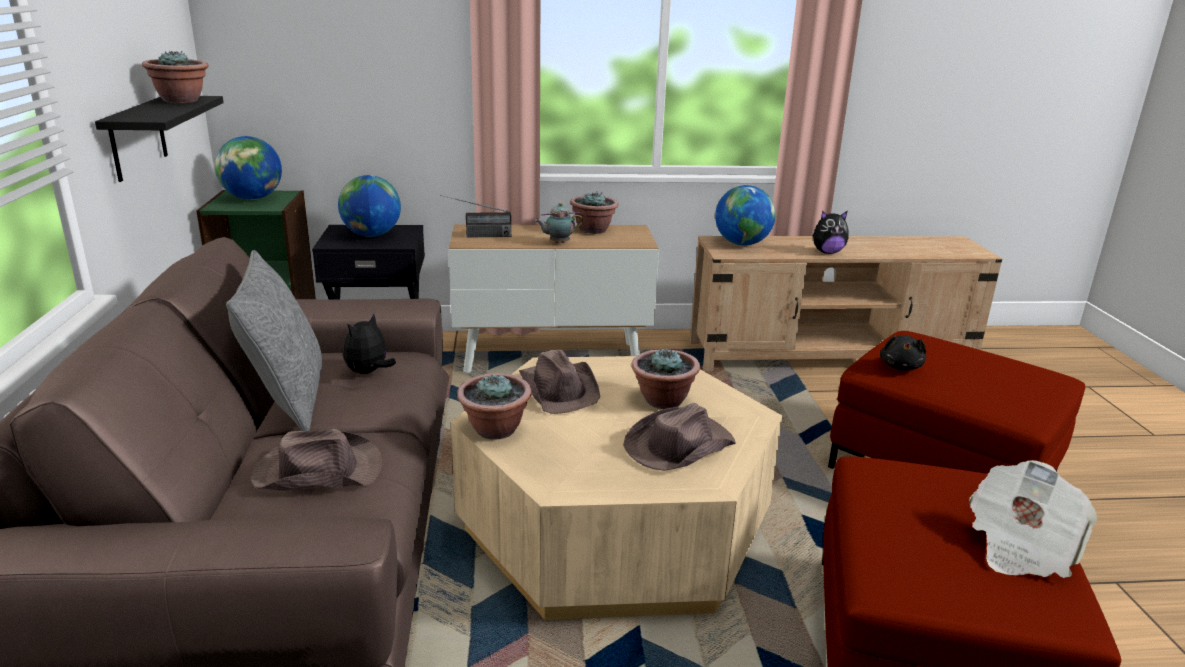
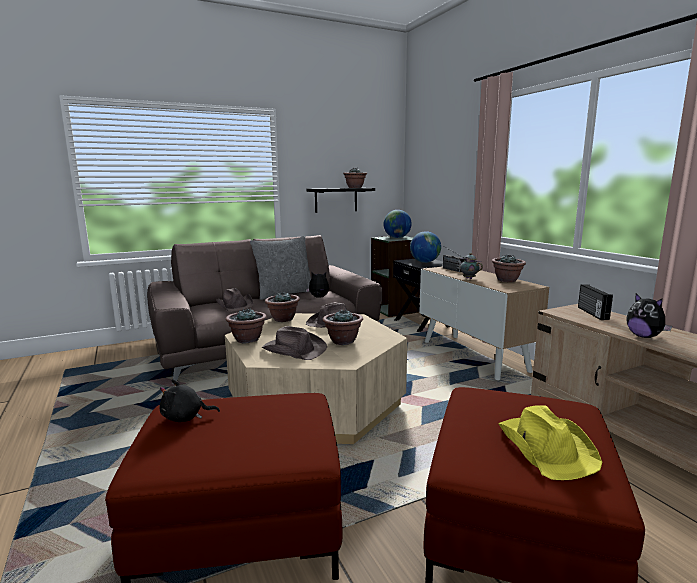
camera: 70 degrees right, 10 degrees down
(595, 483) = (247, 339): none -> potted plant
(742, 244) = (592, 313): globe -> radio
(901, 366) = (492, 403): black plush toy -> black plush toy (185, 417)
(993, 373) = (546, 447): none -> yellow hat
(1020, 546) = (222, 451): newspaper -> none

